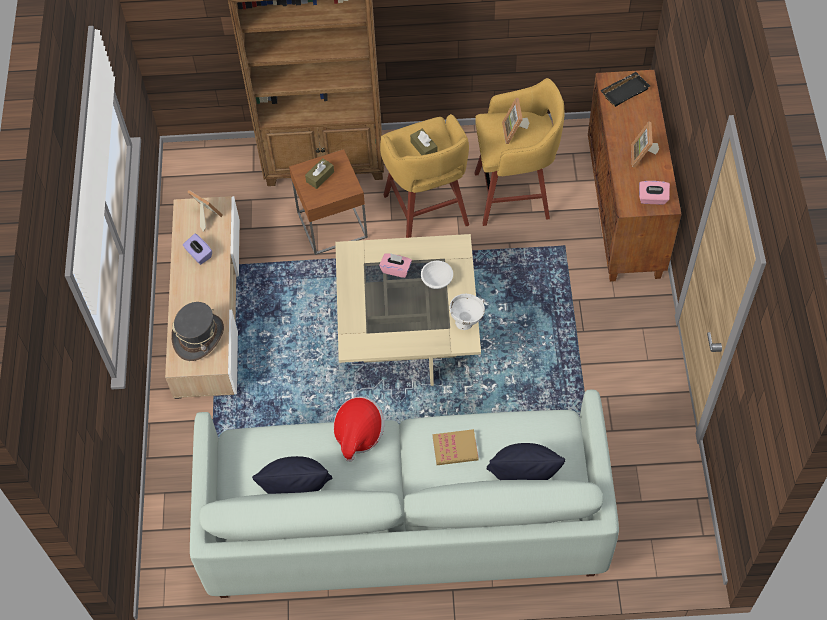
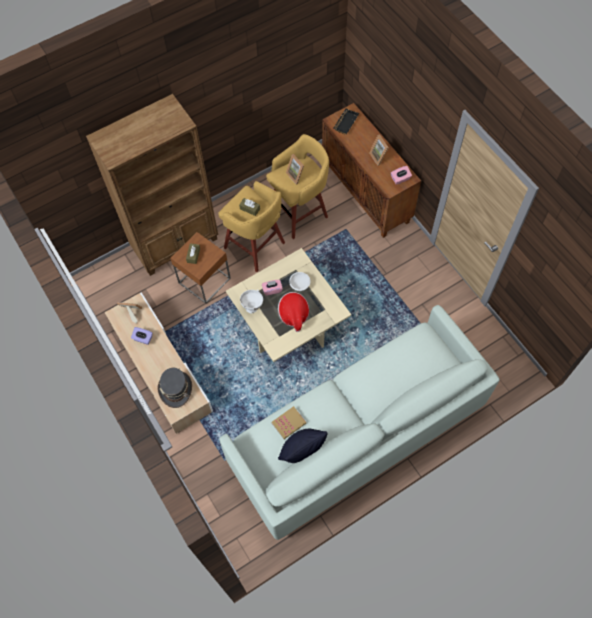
camera: 30 degrees left, 5 degrees up
(358, 433) = (316, 398): hat -> hat (293, 314)
(455, 448) = (376, 378): book -> book (289, 423)
(467, 321) = (332, 300): white bowl -> white bowl (252, 306)
(523, 476) = (423, 374): black pillow -> none

